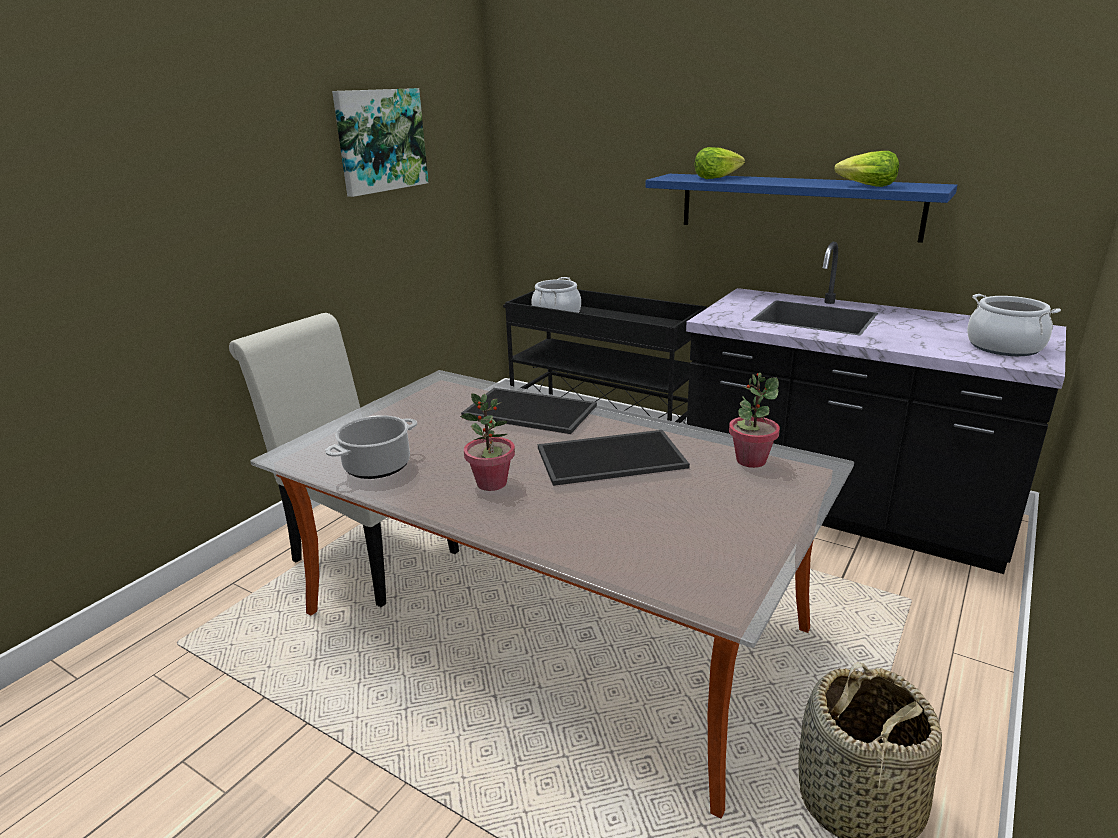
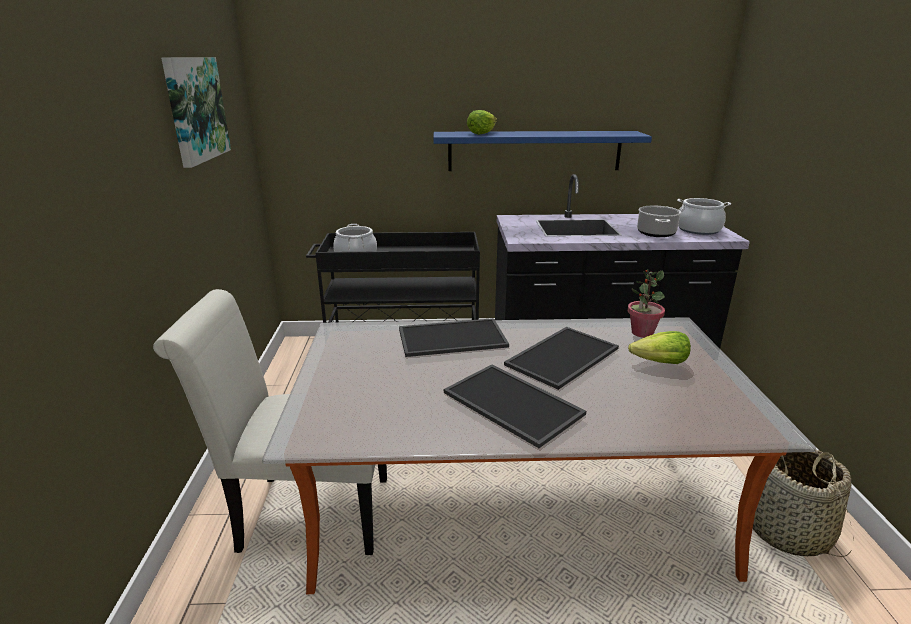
camera: 35 degrees left, 0 degrees up
(377, 466) = (401, 421): cooking pot -> cooking pot (655, 233)
(492, 483) = (514, 403): potted plant -> tray
(866, 186) = (595, 134): lettuce -> lettuce (660, 363)

